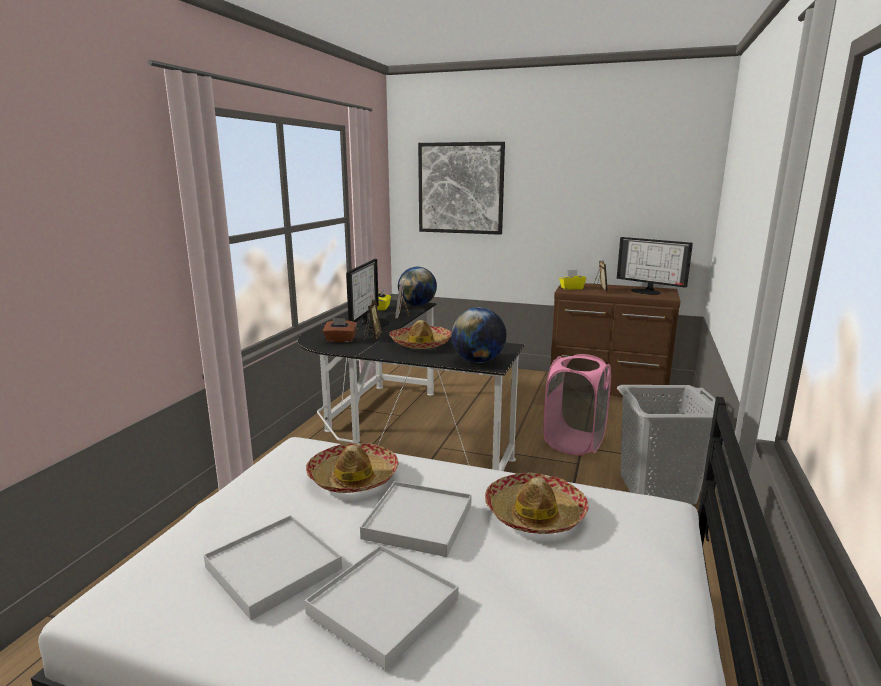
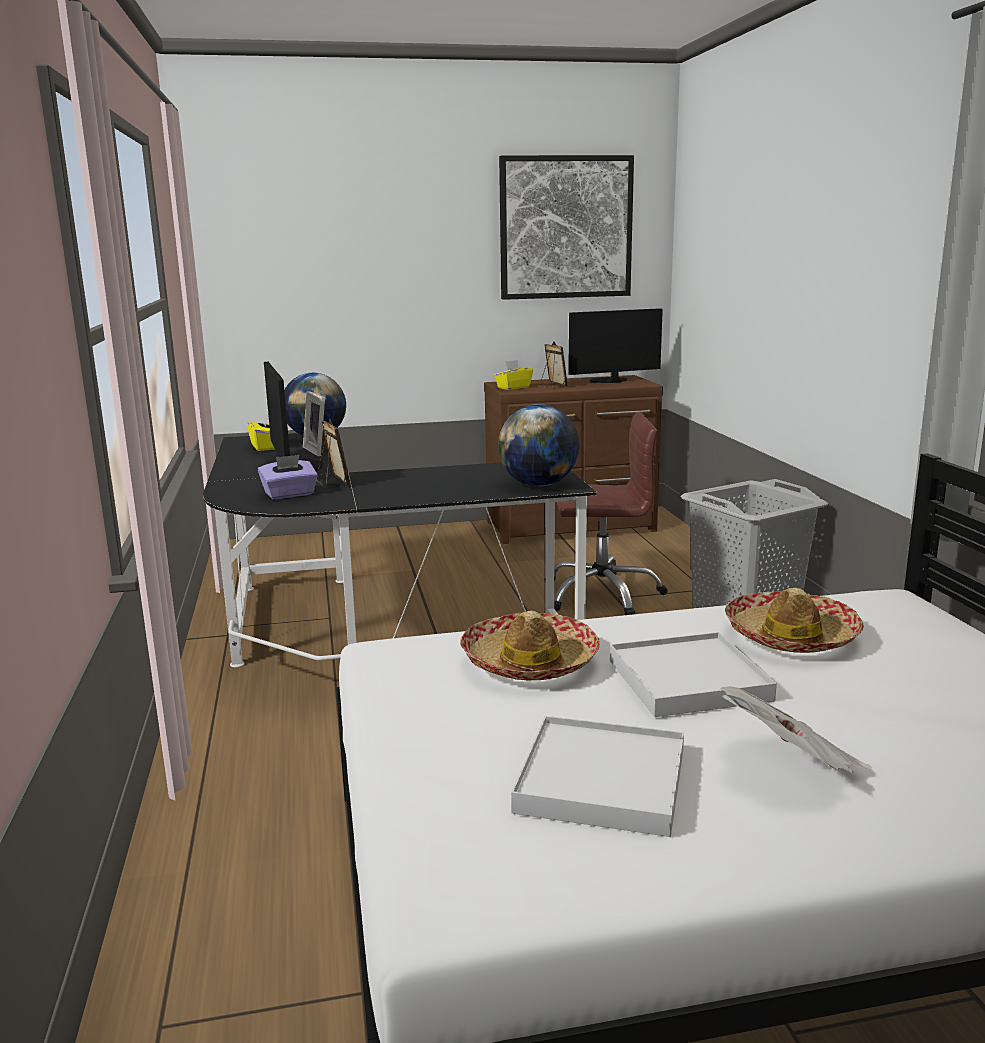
camera: 30 degrees left, 0 degrees up
(340, 340) = (289, 494): brown tissue box -> purple tissue box
(383, 607) = (792, 765): white tray -> newspaper
(421, 344) = (422, 479): hat -> none
(460, 188) = (311, 248): picture -> picture (566, 228)
(574, 442) = (602, 594): pink laundry basket -> brown office chair
(647, 291) = (609, 381): monitor -> monitor turned 150 degrees clockwise

